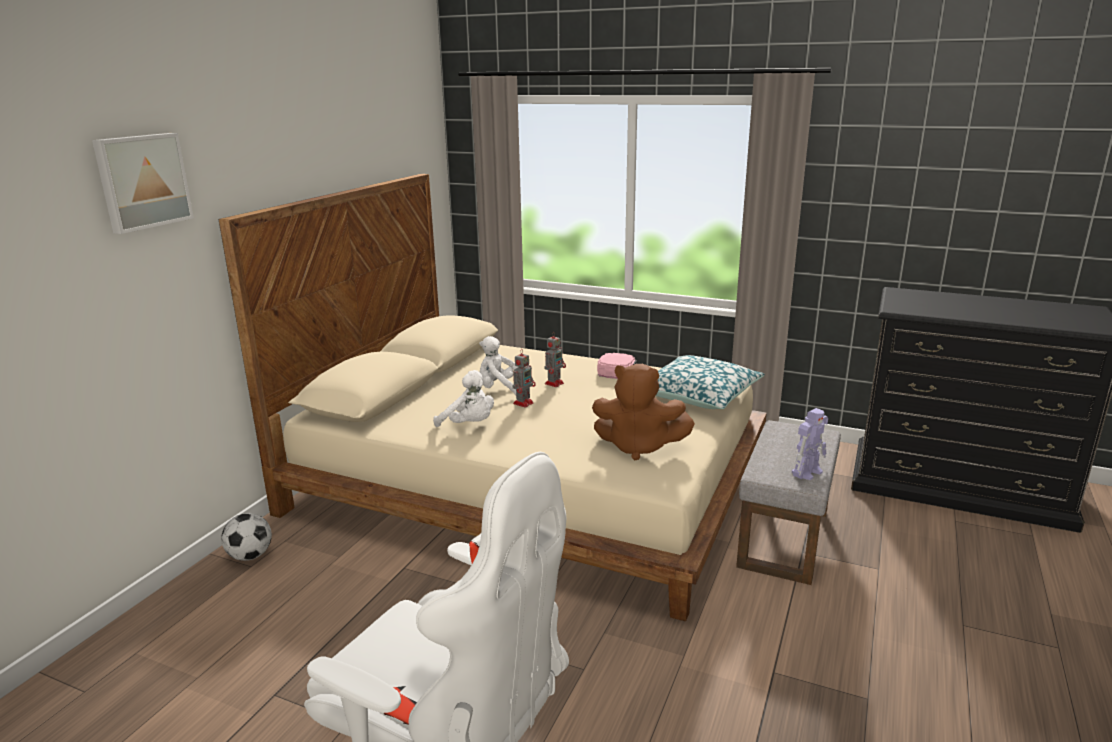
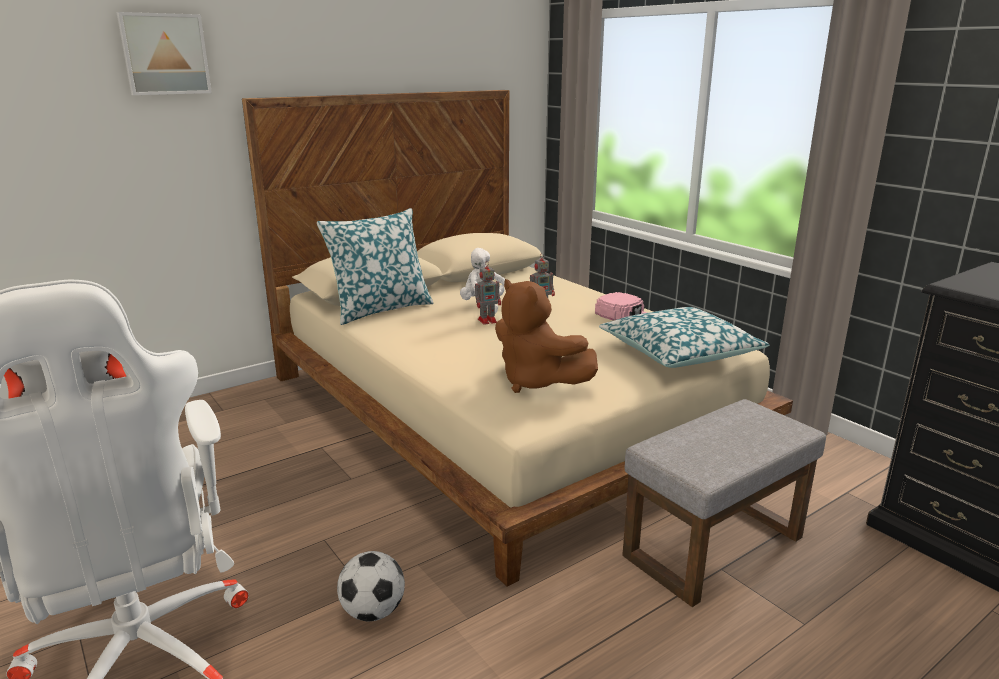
camera: 30 degrees right, 0 degrees up
(250, 556) = (230, 402): football -> football (373, 611)
(408, 415) = (380, 309): none -> pillow
(469, 425) = (416, 328): white plush toy -> none
(807, 472) = (717, 462): toy robot -> none

